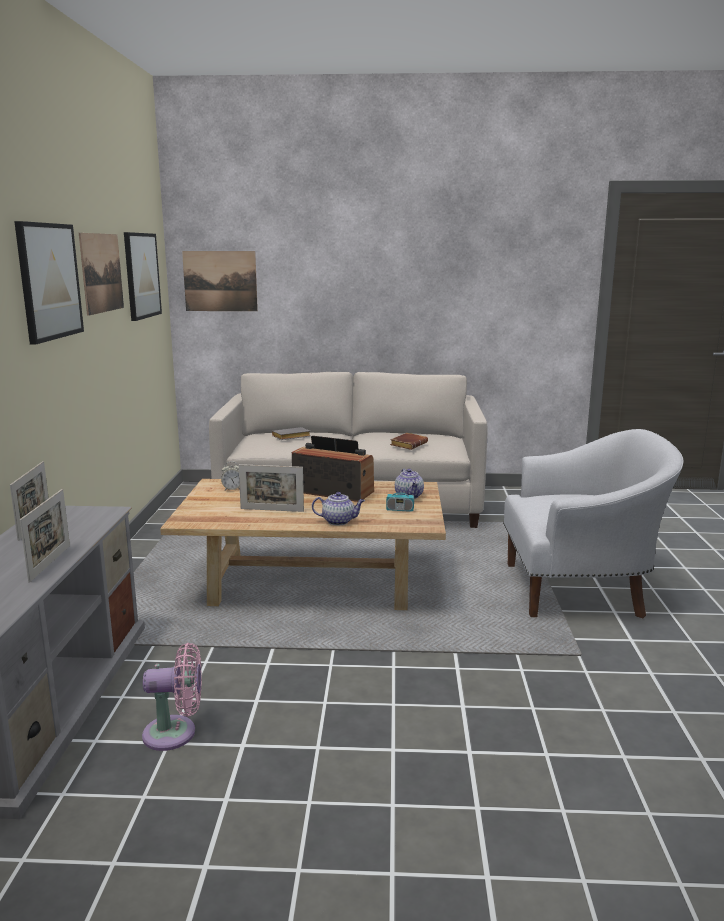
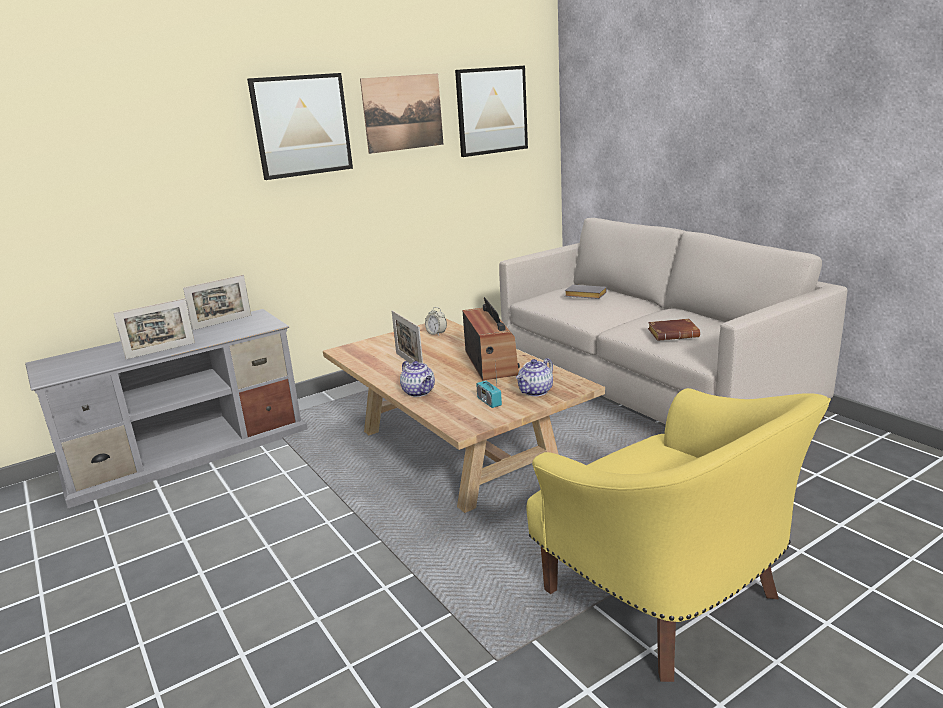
camera: 55 degrees right, 5 degrees up
(175, 733) = (183, 508): pink fan -> none
(220, 281) = (596, 113): picture -> none
(579, 591) = (668, 600): white armchair -> yellow armchair

